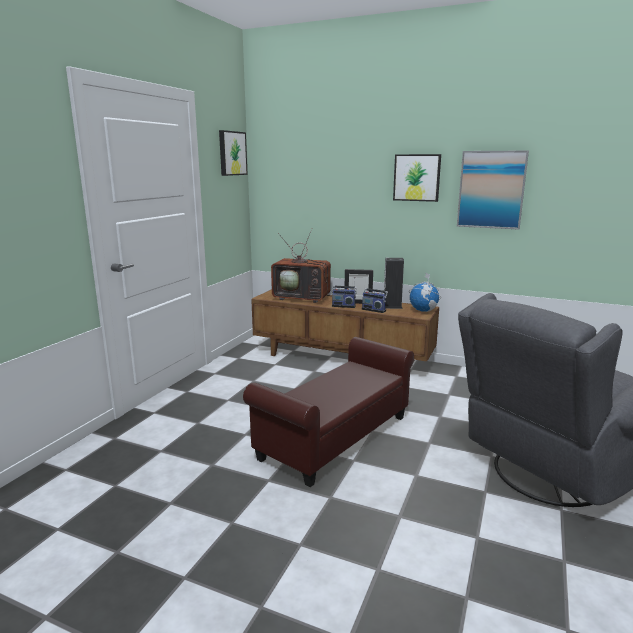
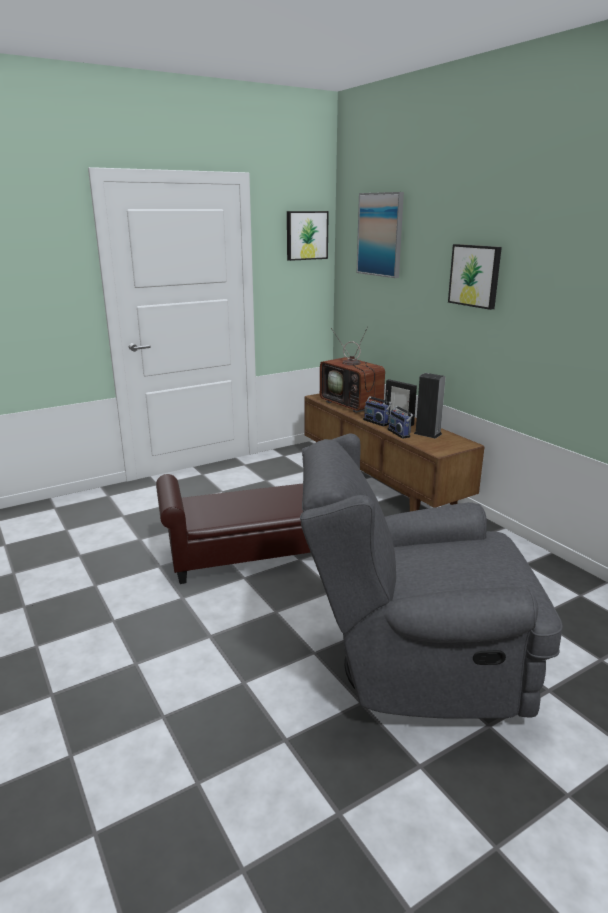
camera: 35 degrees right, 5 degrees up
(423, 310) = (454, 446): globe -> none
(491, 189) = (552, 300): picture -> picture (380, 234)

